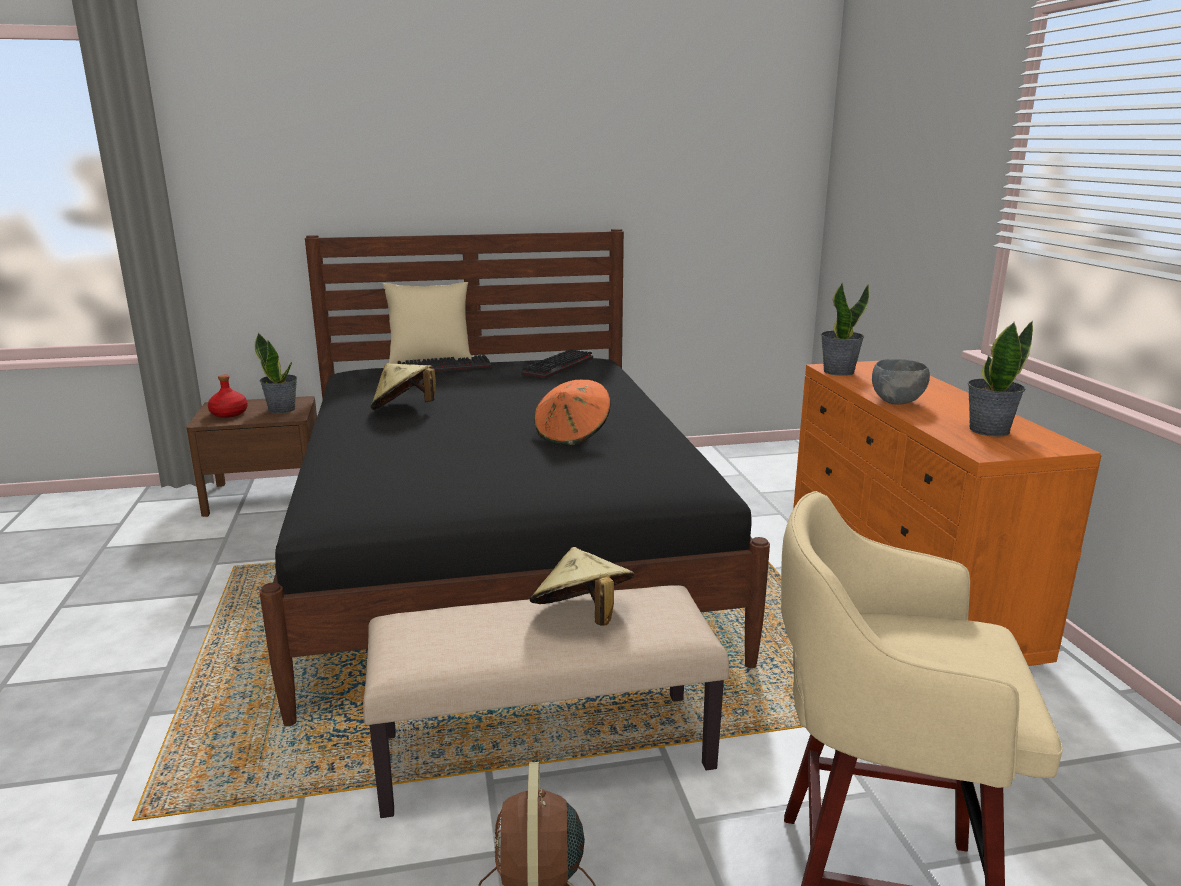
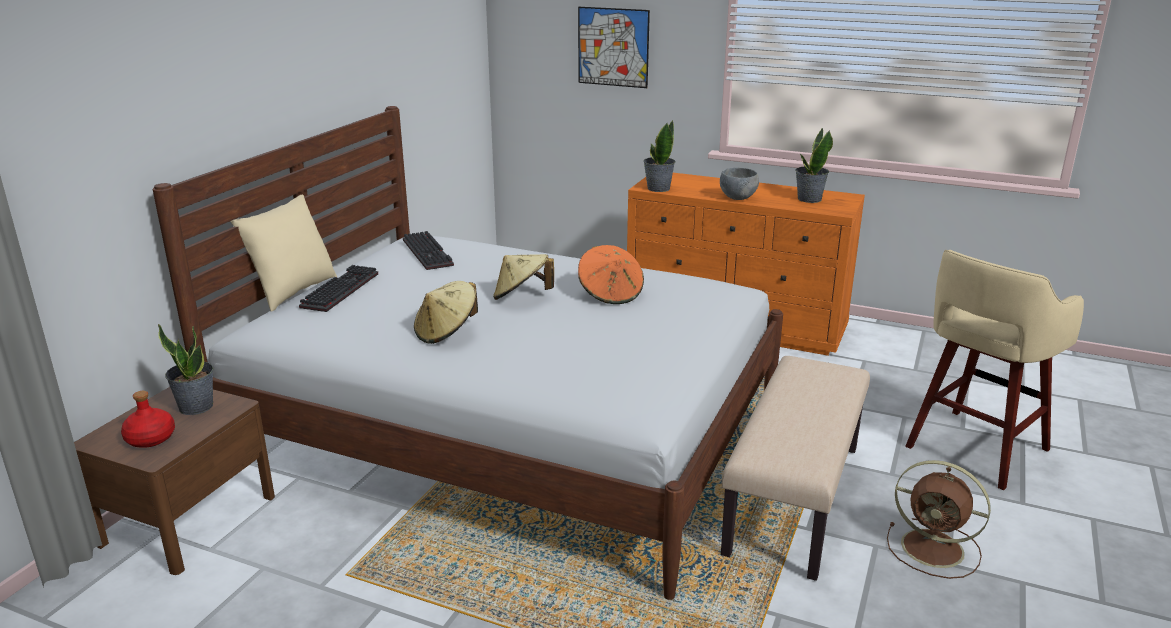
camera: 55 degrees left, 5 degrees up
(500, 552) = (510, 430): black bed -> white bed
(582, 617) = (809, 393): beige hat -> beige hat (522, 296)
(908, 199) = (613, 47): none -> picture

